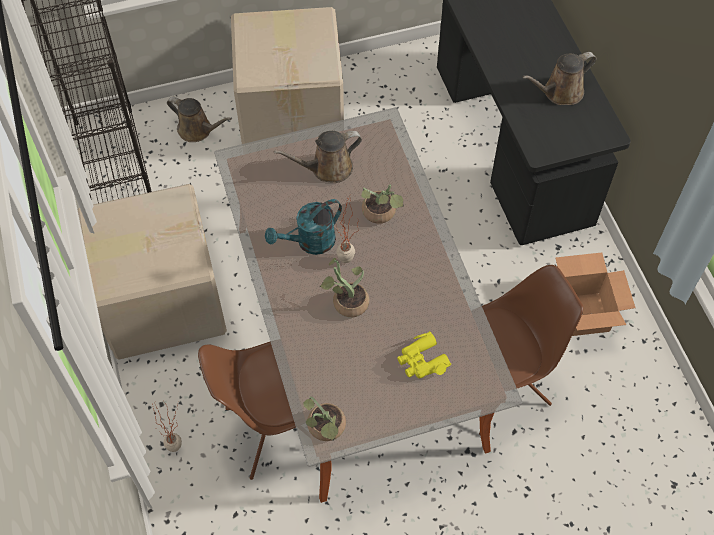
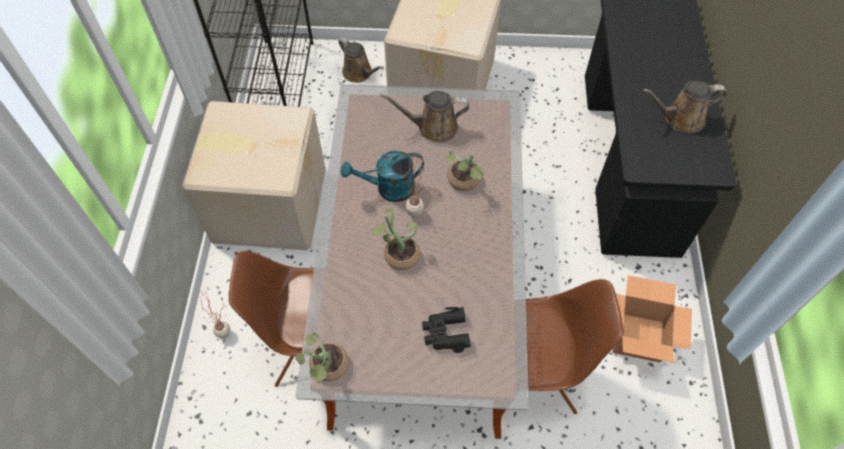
camera: 20 degrees right, 0 degrees up
(422, 361) = (445, 333): yellow binoculars -> black binoculars

